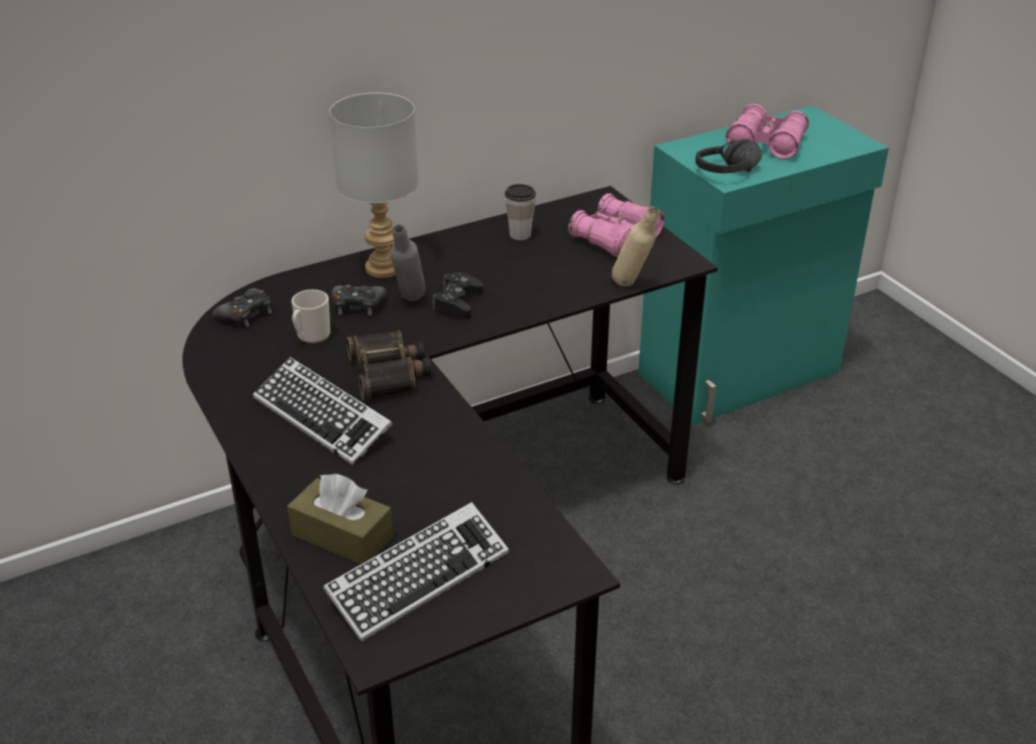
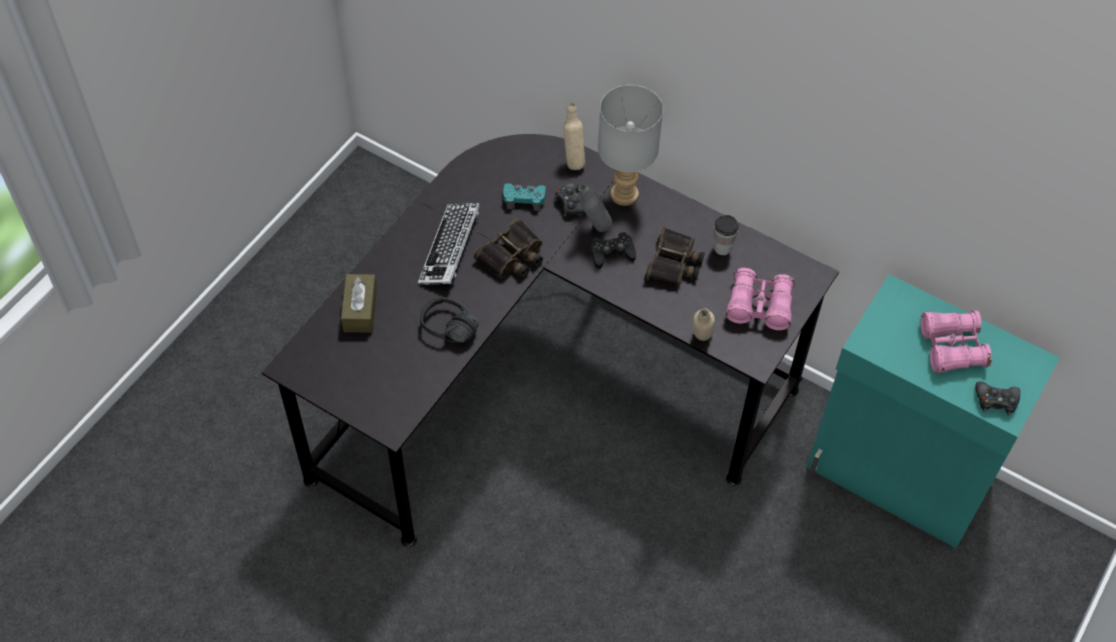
camera: 60 degrees right, 20 degrees up
(246, 314) = (525, 155): black game controller -> black game controller (996, 401)
(296, 285) = (573, 161): none -> beige bottle
(311, 336) = (524, 199): mug -> turquoise game controller
(418, 578) = (348, 359): keyboard -> none
(512, 268) = (674, 264): none -> binoculars
(734, 175) = (876, 344): black headphones -> black headphones (444, 334)

